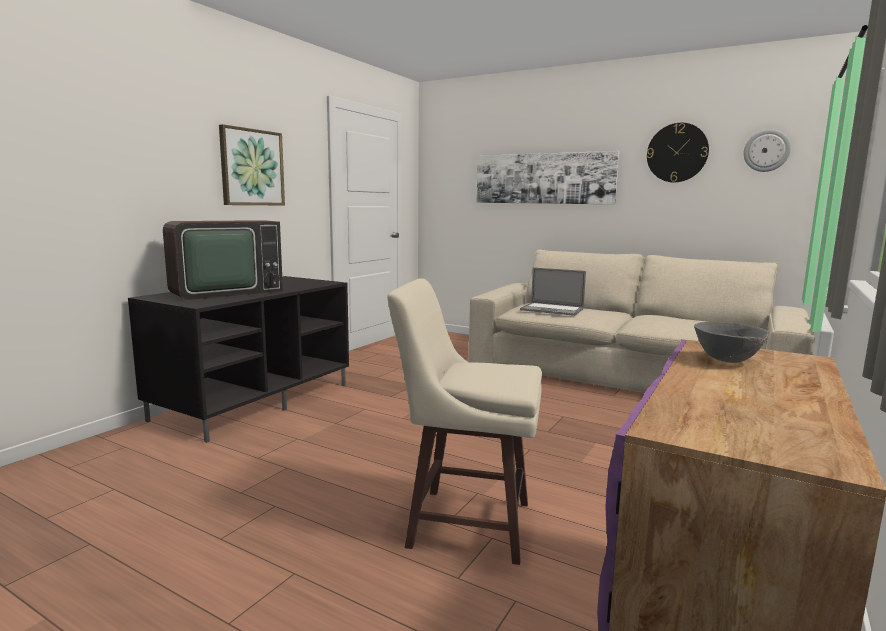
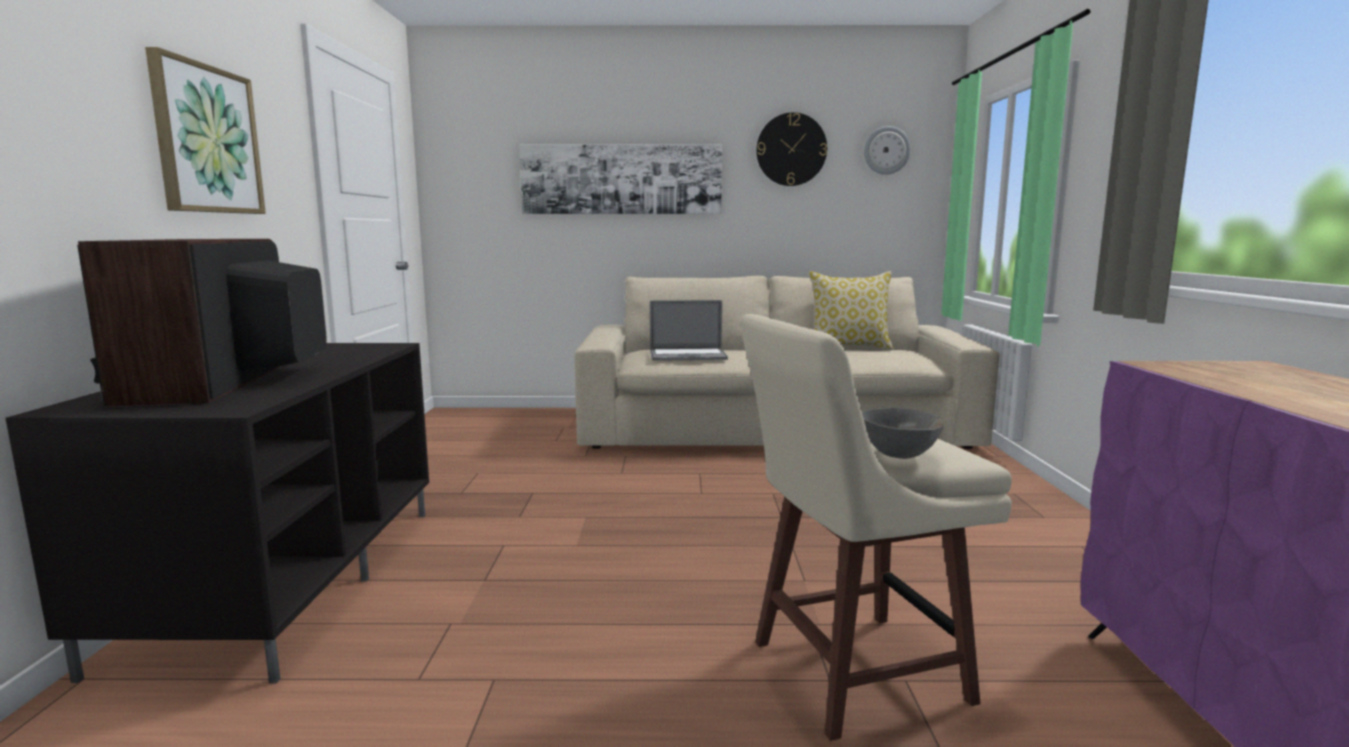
camera: 30 degrees left, 0 degrees up
(223, 292) = (225, 381): television -> television turned 150 degrees clockwise
(699, 318) = (849, 347): none -> pillow
(727, 361) = (1232, 377): grey bowl -> grey bowl (900, 456)

